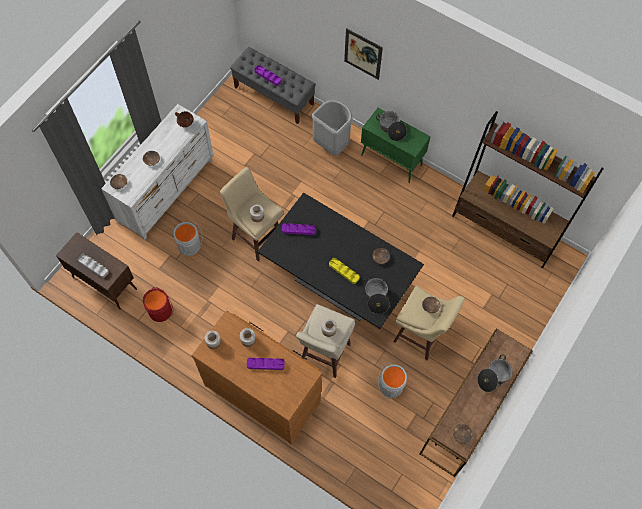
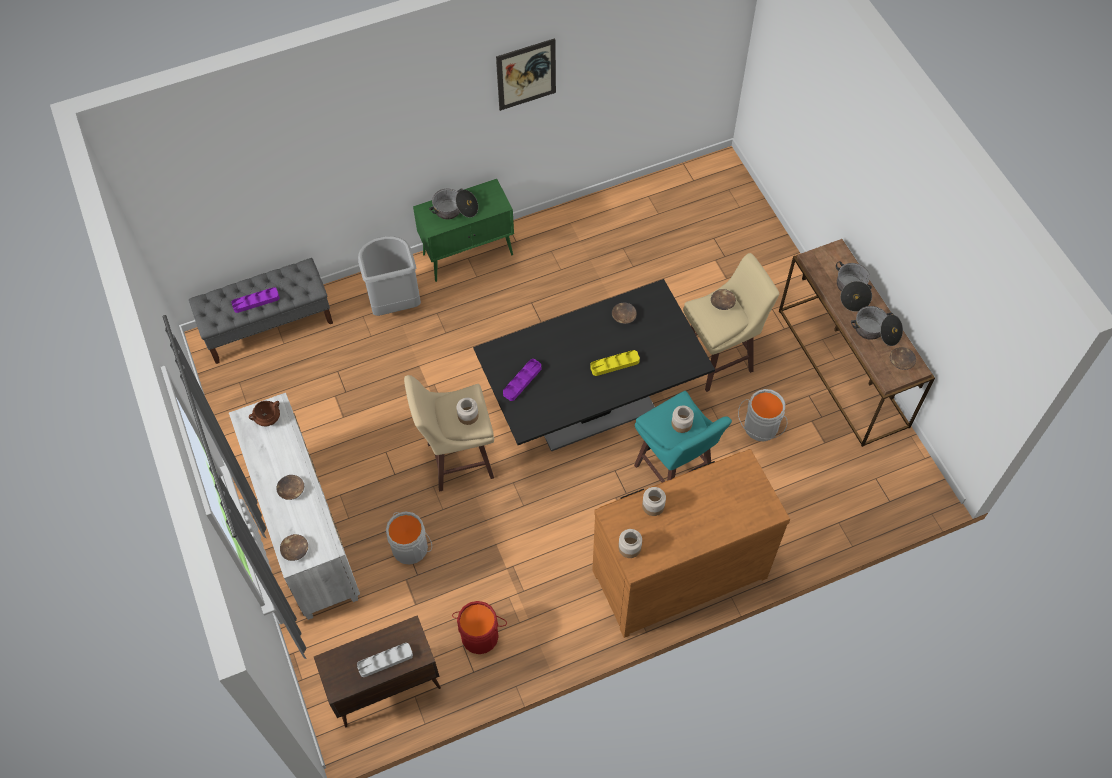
camera: 55 degrees left, 5 degrees down
(265, 364) = (699, 504): purple tray -> none
(324, 354) = (674, 475): beige stool -> turquoise stool
(363, 54) = (367, 151): picture -> picture (526, 74)
(376, 298) = (673, 351): cooking pot -> cooking pot (876, 331)
(504, 230) = (645, 200): brown bookcase -> none

